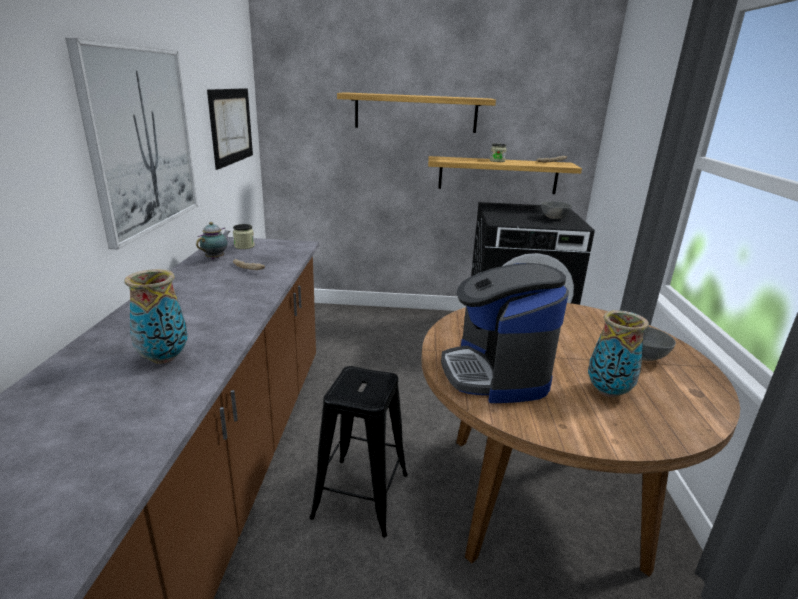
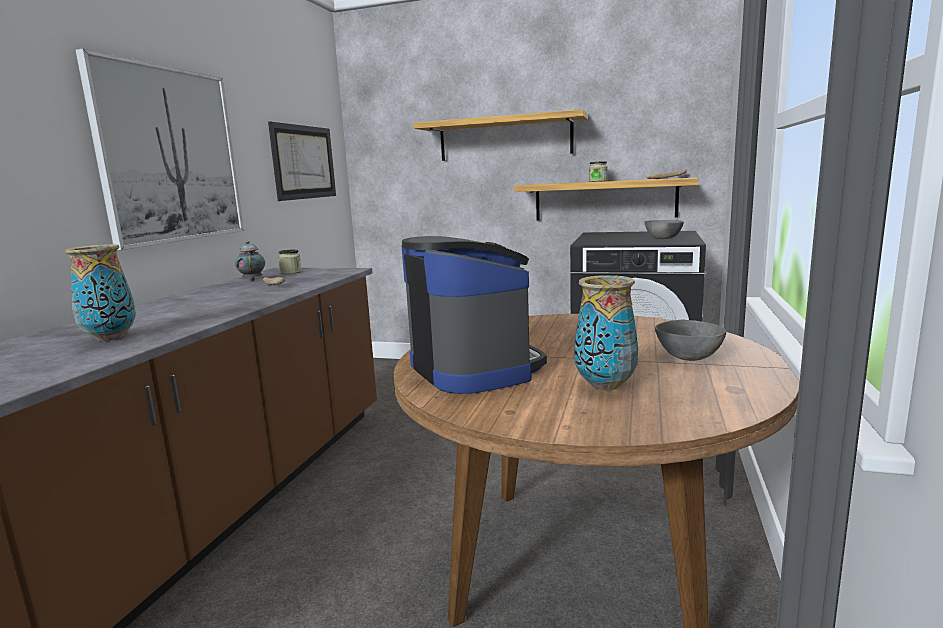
camera: 15 degrees right, 10 degrees down
(216, 258) = (253, 280): teapot -> teapot turned 60 degrees counterclockwise
(361, 496) = (357, 542): black stool -> none
(496, 373) = (474, 368): coffee machine -> coffee machine turned 150 degrees clockwise

